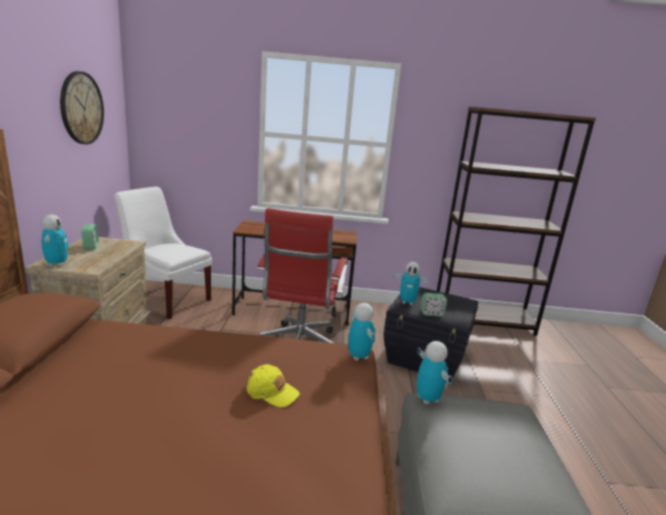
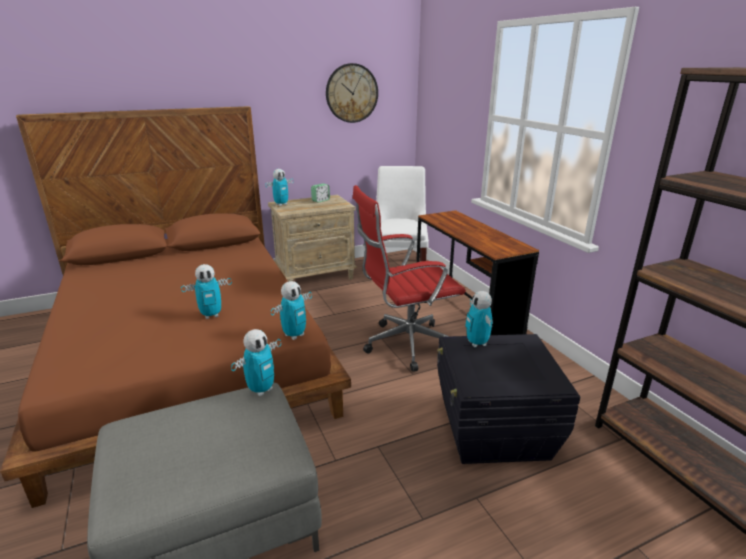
camera: 65 degrees right, 5 degrees up
(271, 391) = (211, 315): yellow cap -> toy robot
(432, 314) = (470, 365): alarm clock -> none

